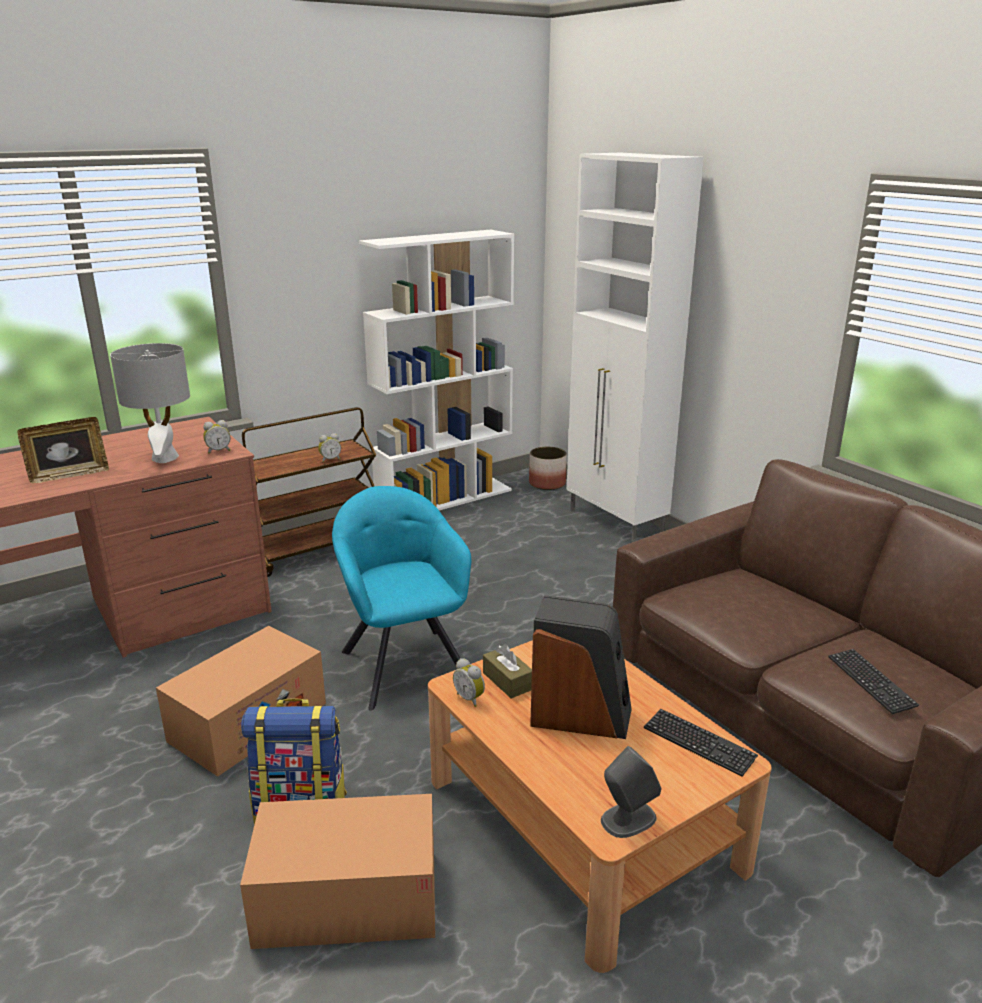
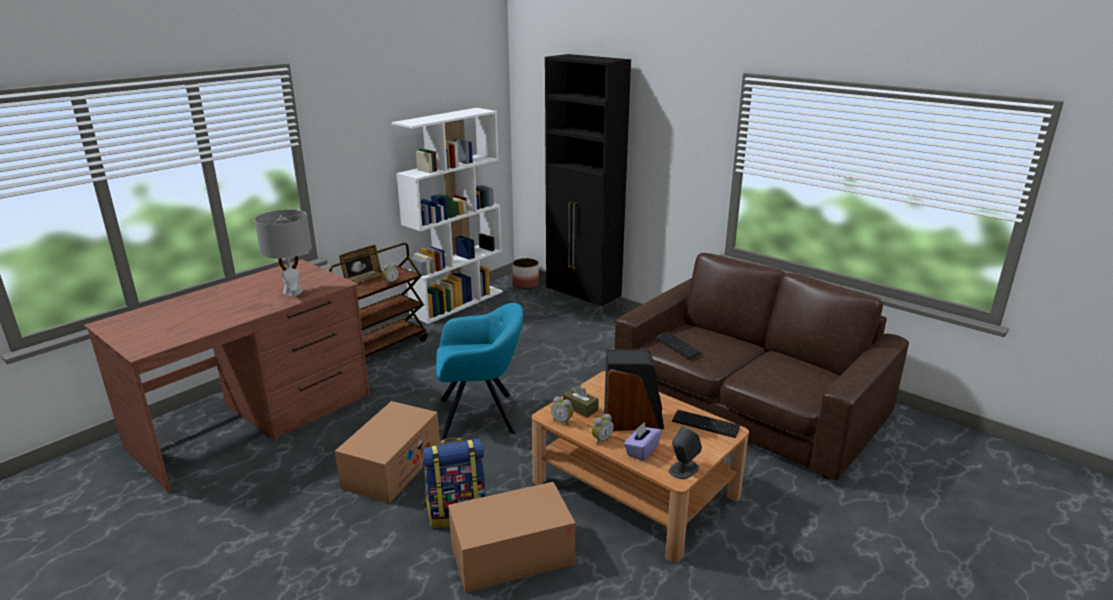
camera: 15 degrees left, 0 degrees up
(69, 475) = (229, 311): picture frame -> picture frame (362, 279)
(218, 451) = (329, 283): alarm clock -> alarm clock (601, 439)
(404, 663) = (481, 415): turquoise armchair -> turquoise armchair turned 120 degrees clockwise
(571, 772) = (641, 451): none -> purple tissue box
(616, 523) = (583, 306): white cabinet -> black cabinet
(871, 682) = (785, 378): keyboard -> keyboard (677, 346)

